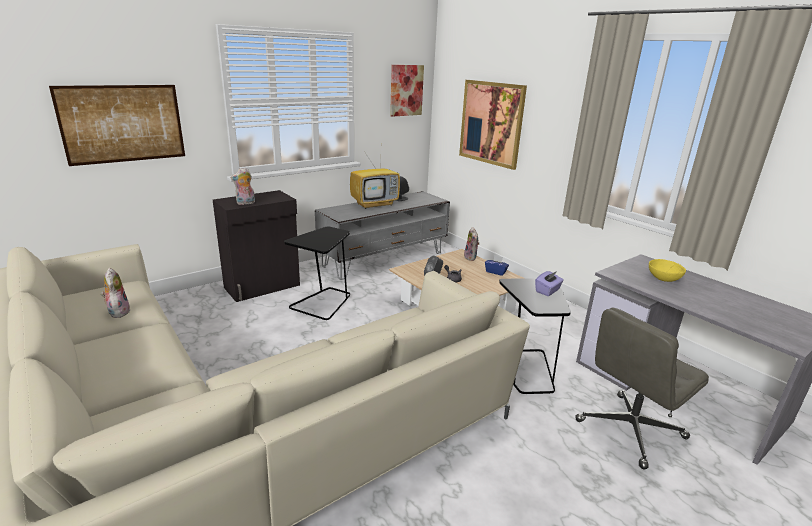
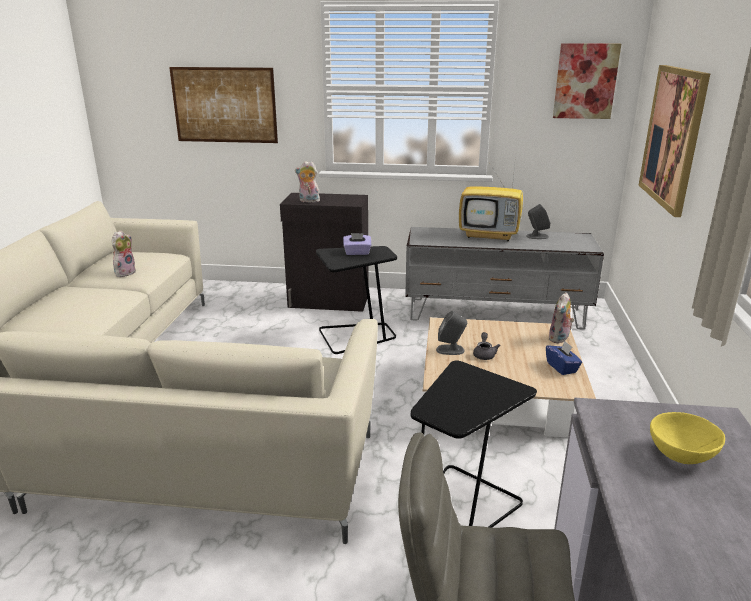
camera: 45 degrees right, 0 degrees up
(547, 291) = (488, 398): purple tissue box -> purple tissue box (357, 253)

